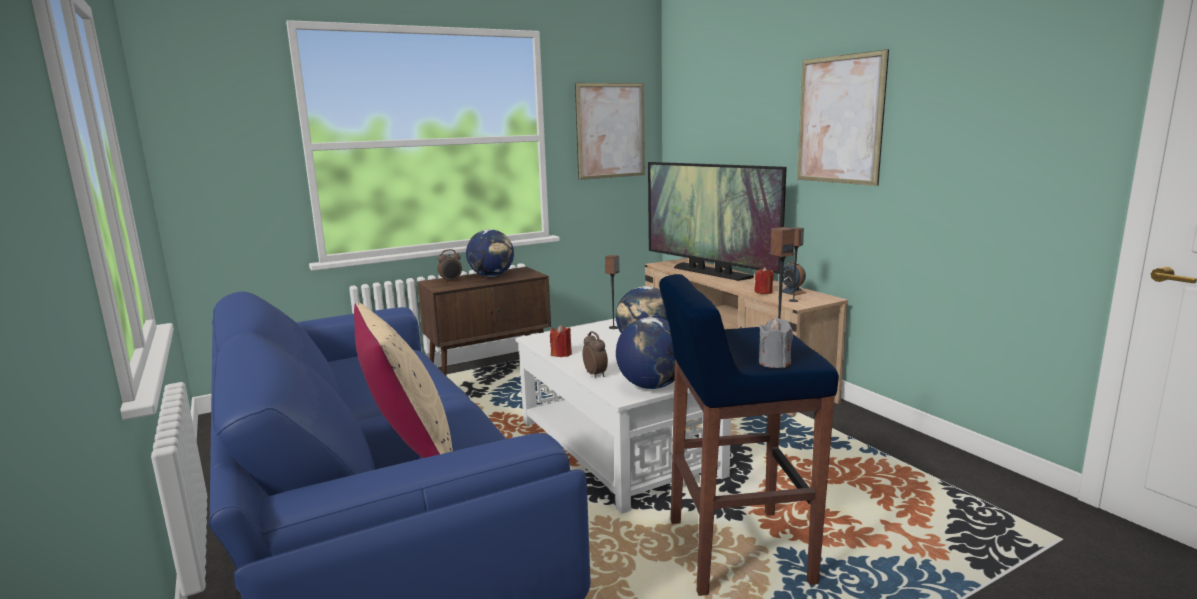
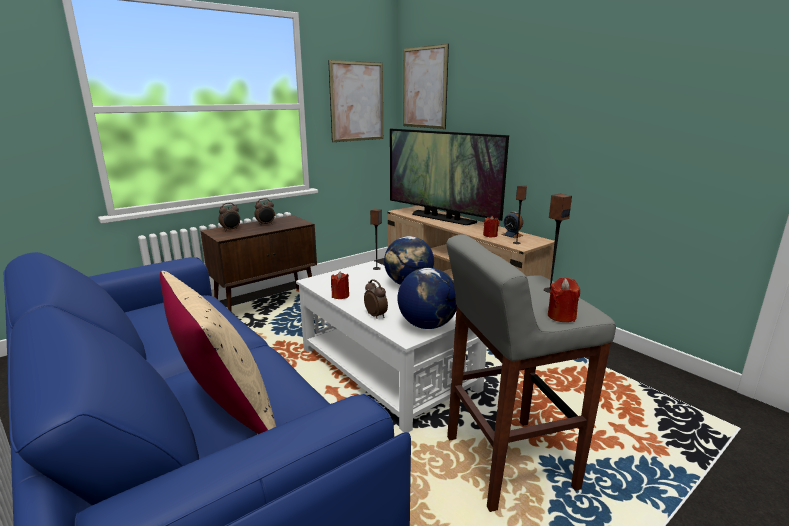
camera: 10 degrees left, 5 degrees up
(492, 276) = (266, 224): globe -> alarm clock
(735, 551) = (507, 462): blue stool -> grey stool
(774, 363) = (561, 316): grey candle -> red candle
(839, 120) = (553, 98): picture -> picture (424, 88)

